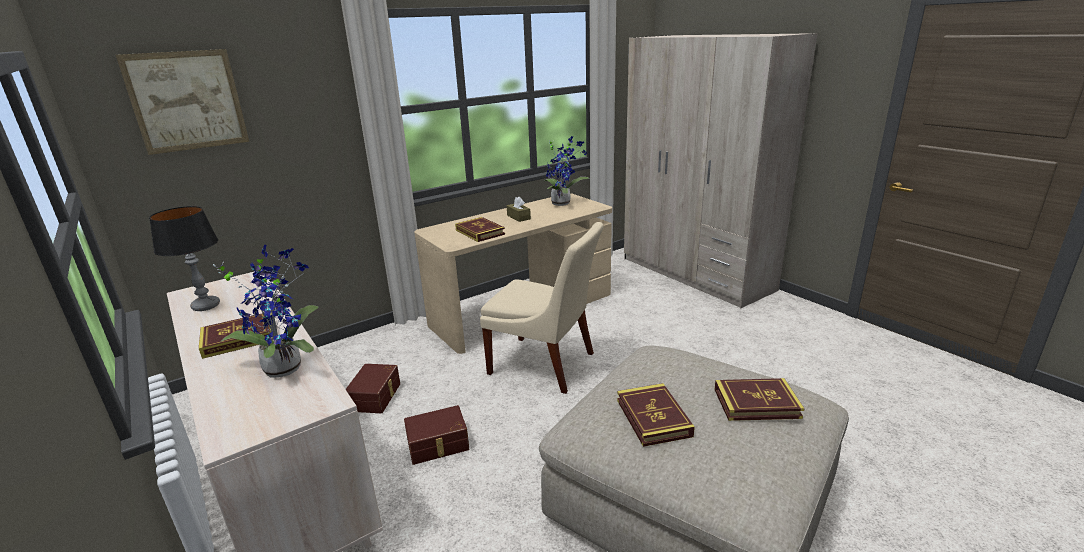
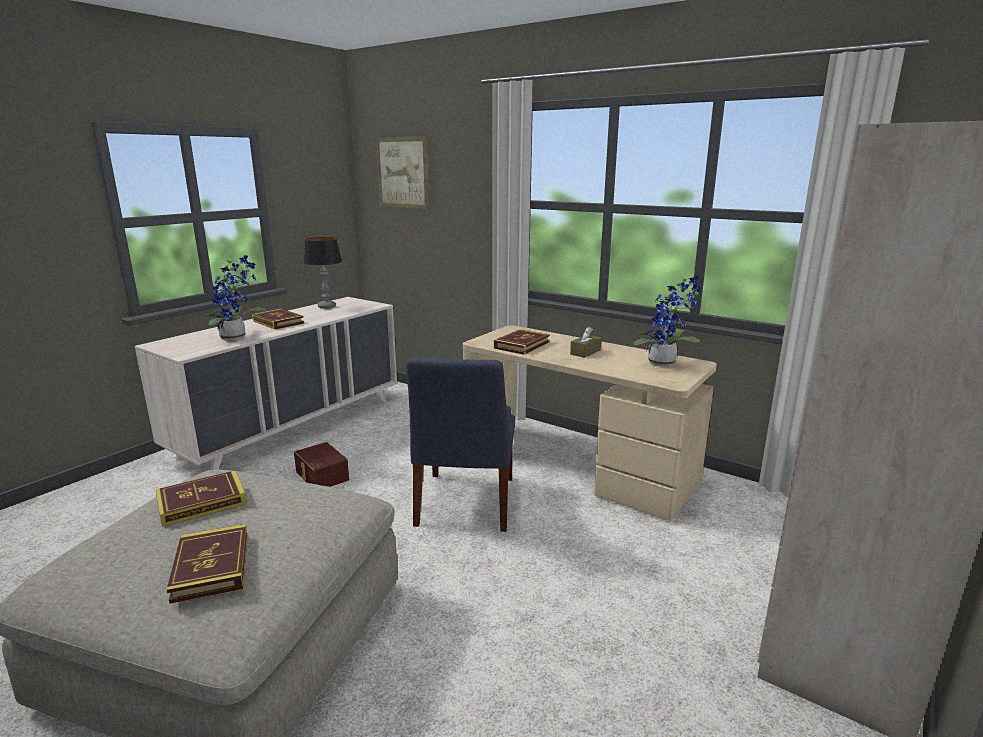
camera: 70 degrees right, 5 degrees down
(376, 397) = (382, 435): brown storage box -> none
(546, 365) = (464, 504): beige chair -> blue chair

